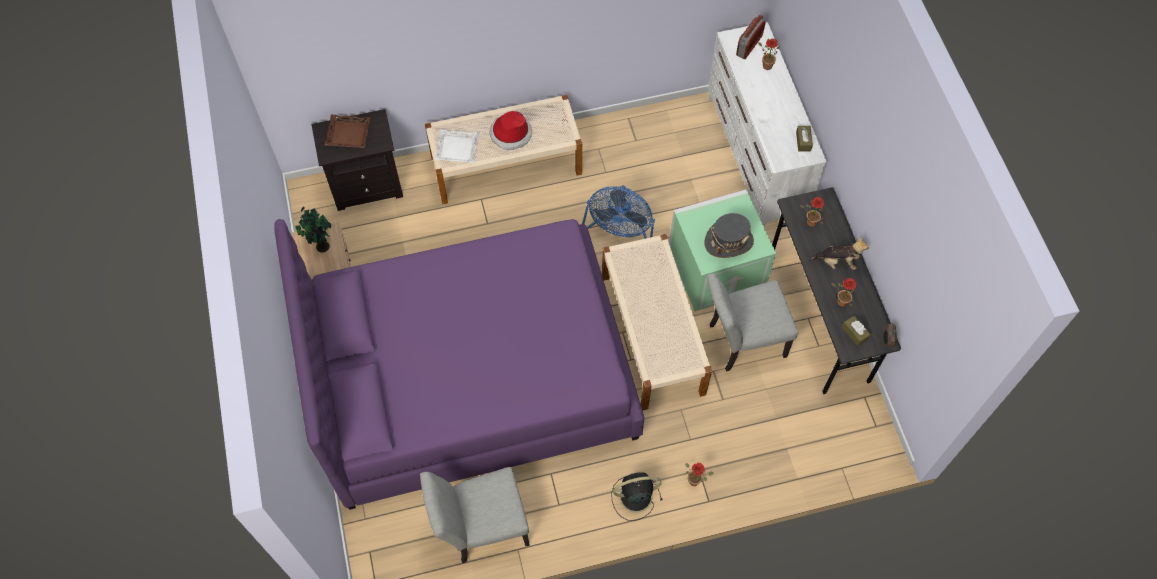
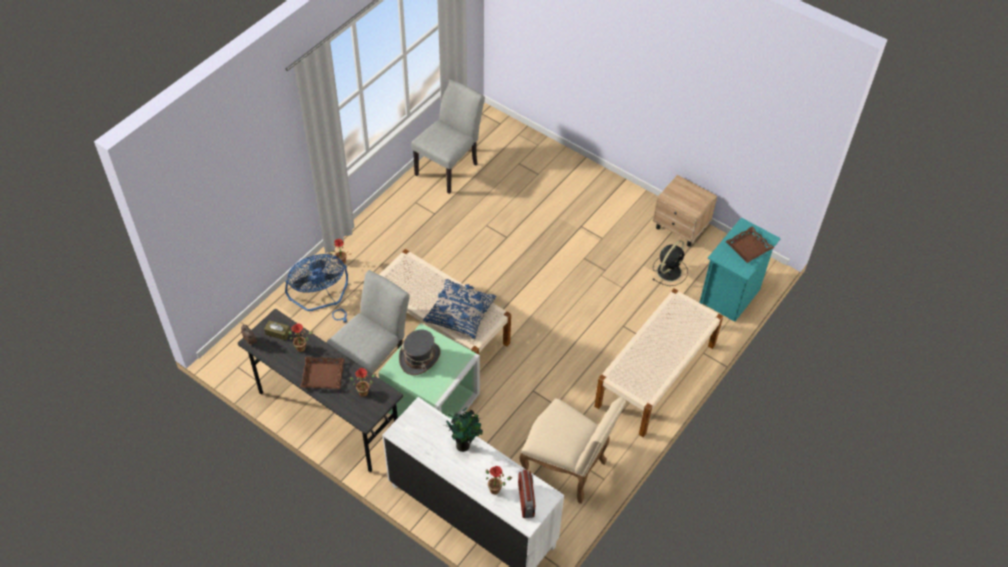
camera: 140 degrees right, 10 degrees down
(321, 246) = (690, 199): potted plant -> potted plant (464, 445)
(367, 185) = (730, 296): black nightstand -> turquoise nightstand
(457, 149) = (680, 313): white tray -> none
(472, 375) = (534, 232): purple bed -> none
(510, 134) = (656, 349): hat -> none
(618, 227) = (529, 385): blue fan -> blue fan (323, 300)
(634, 497) = (373, 232): black fan -> black fan (669, 271)
(650, 144) = (566, 468): none -> beige chair
(651, 276) = (460, 315): none -> blue pillow
(803, 141) = (413, 439): brown tissue box -> none
(837, 262) = (323, 375): plush toy -> brown tray

